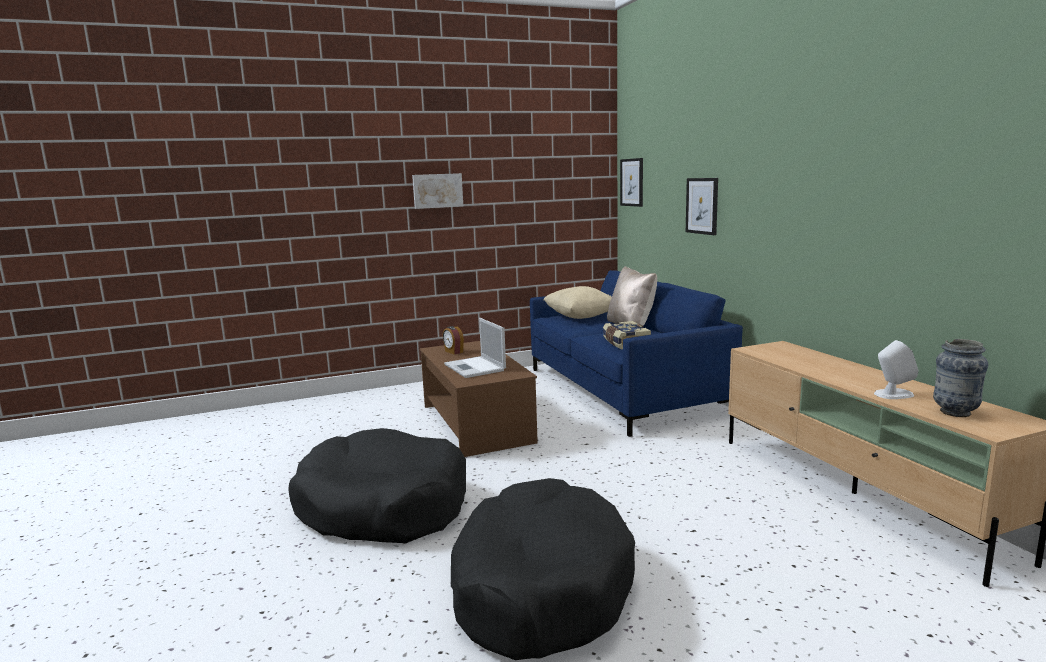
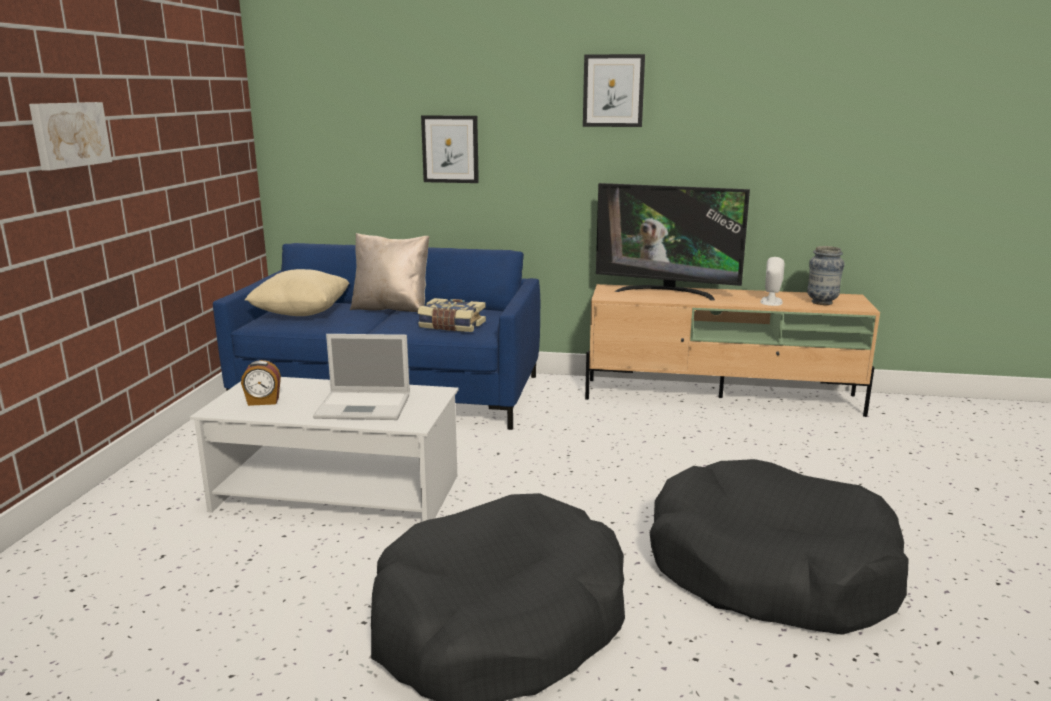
camera: 60 degrees left, 5 degrees up
(476, 424) = (339, 493): brown coffee table -> white coffee table
(632, 182) = (294, 119): picture -> picture (613, 91)
(818, 360) = (667, 292): none -> television

